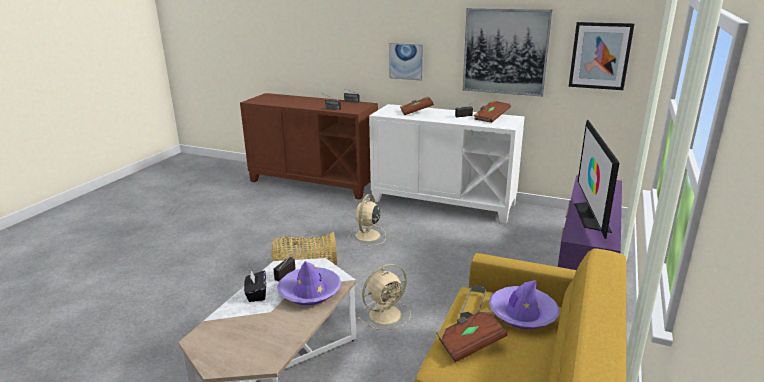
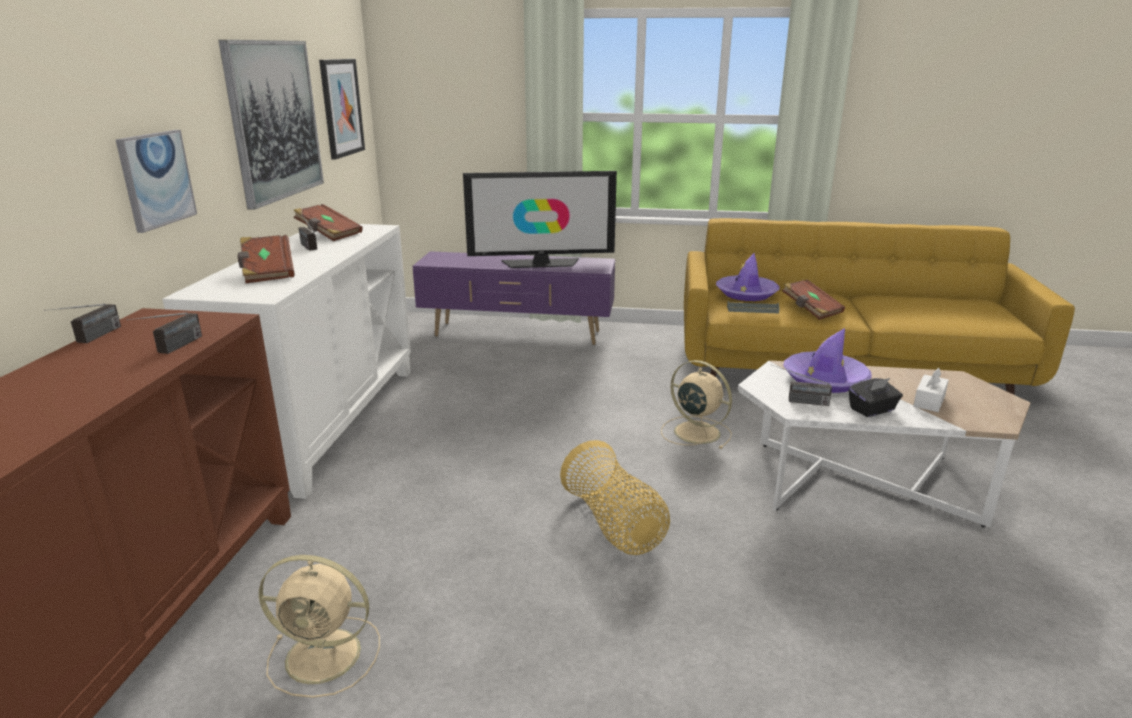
camera: 105 degrees left, 0 degrees up
(247, 324) = (929, 401): none -> white tissue box
(367, 236) = (478, 479): beige fan -> beige fan (326, 656)

